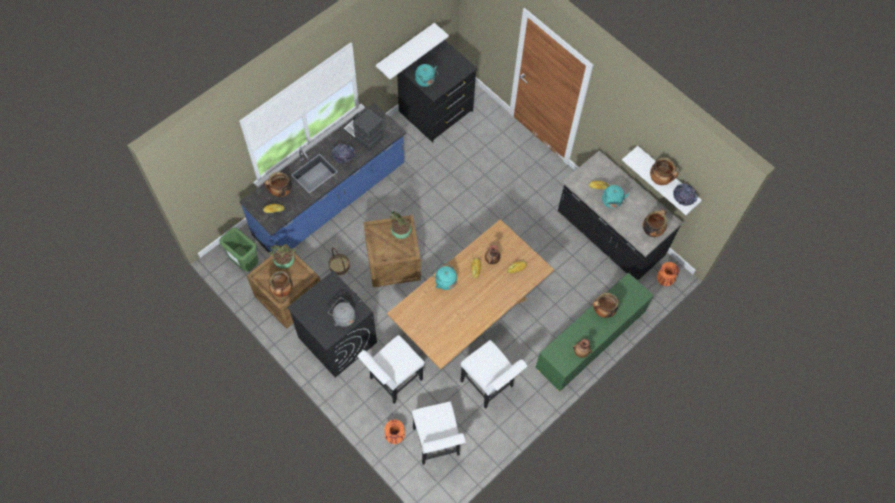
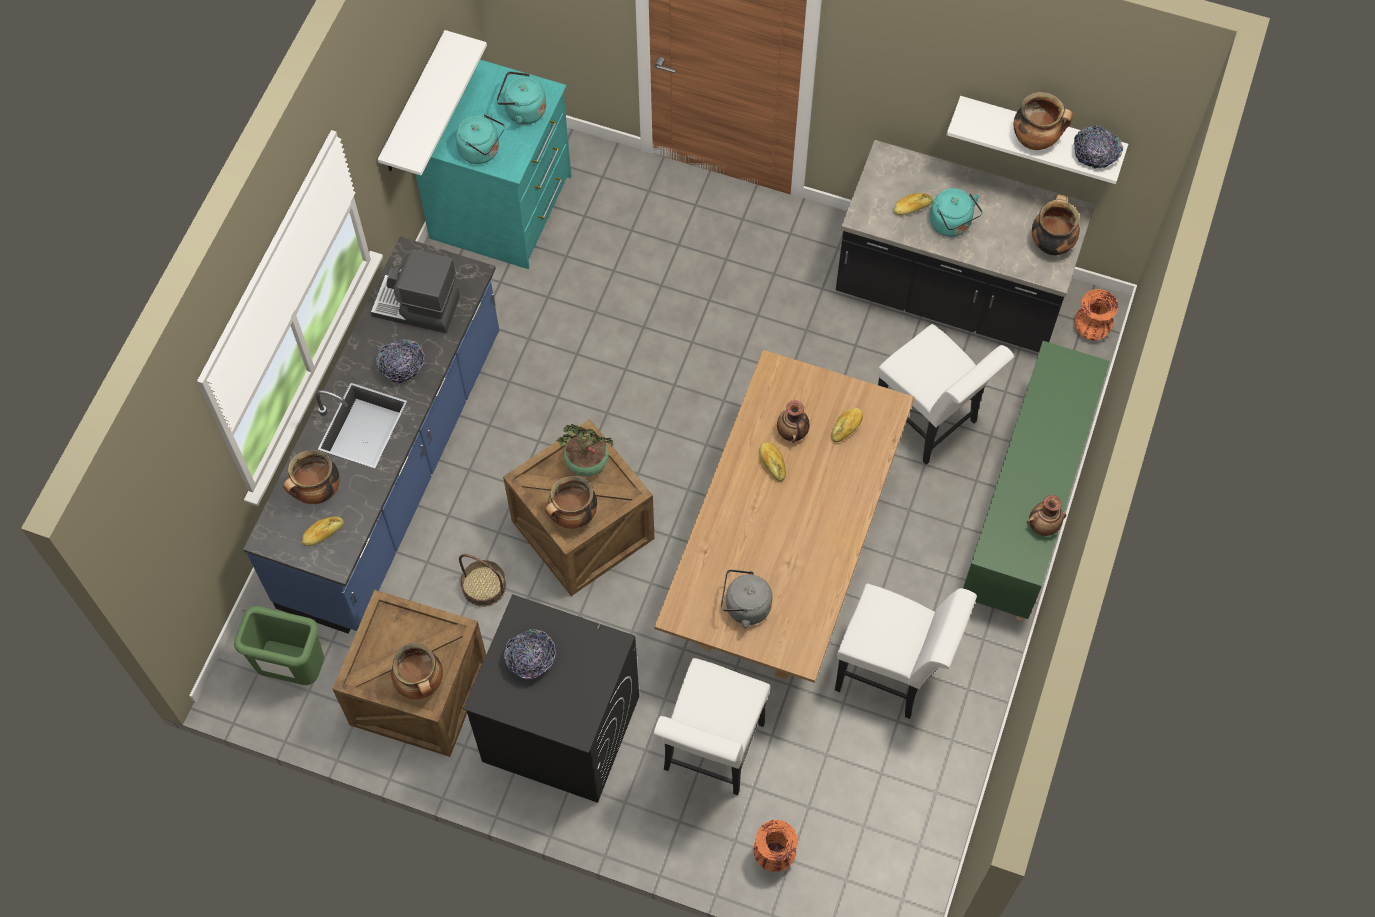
camera: 25 degrees left, 0 degrees up
(285, 262) = (395, 626): potted plant -> none
(325, 301) = (531, 659): none -> bowl
(343, 317) = (584, 674): grey kettle -> grey kettle (744, 607)
(436, 112) = (503, 208): black dresser -> turquoise dresser
(437, 445) = (860, 831): white chair -> white chair (930, 423)
(444, 281) = (727, 513): turquoise kettle -> turquoise kettle (522, 111)
(603, 311) = (1039, 432): cooking pot -> cooking pot (573, 516)

